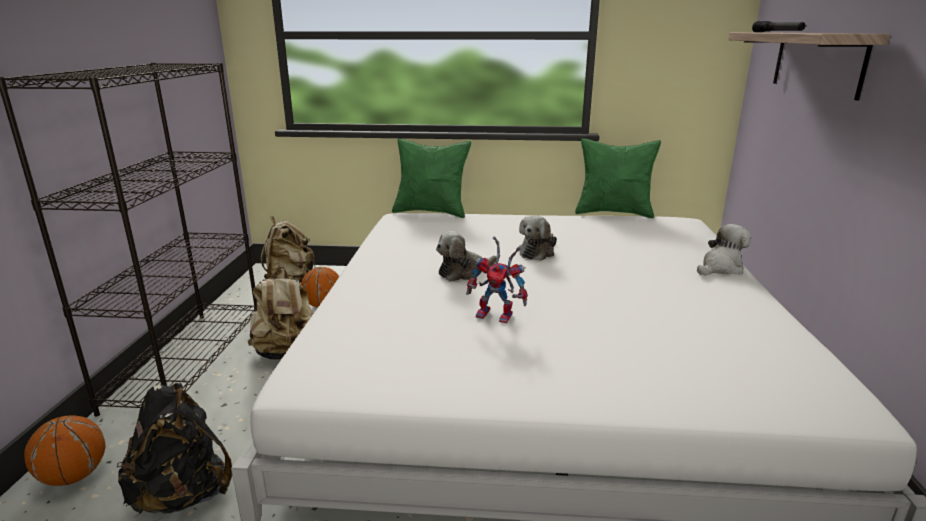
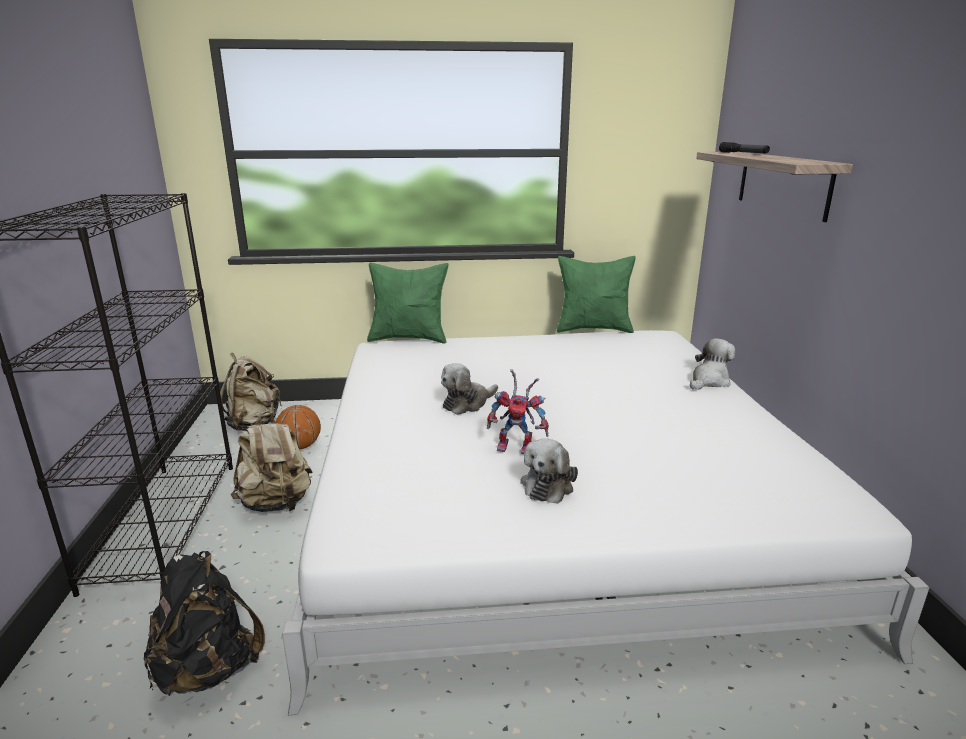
camera: 10 degrees left, 0 degrees up
(74, 476) = (73, 666): basketball -> none
(537, 252) = (533, 376): plush toy -> plush toy (548, 484)

